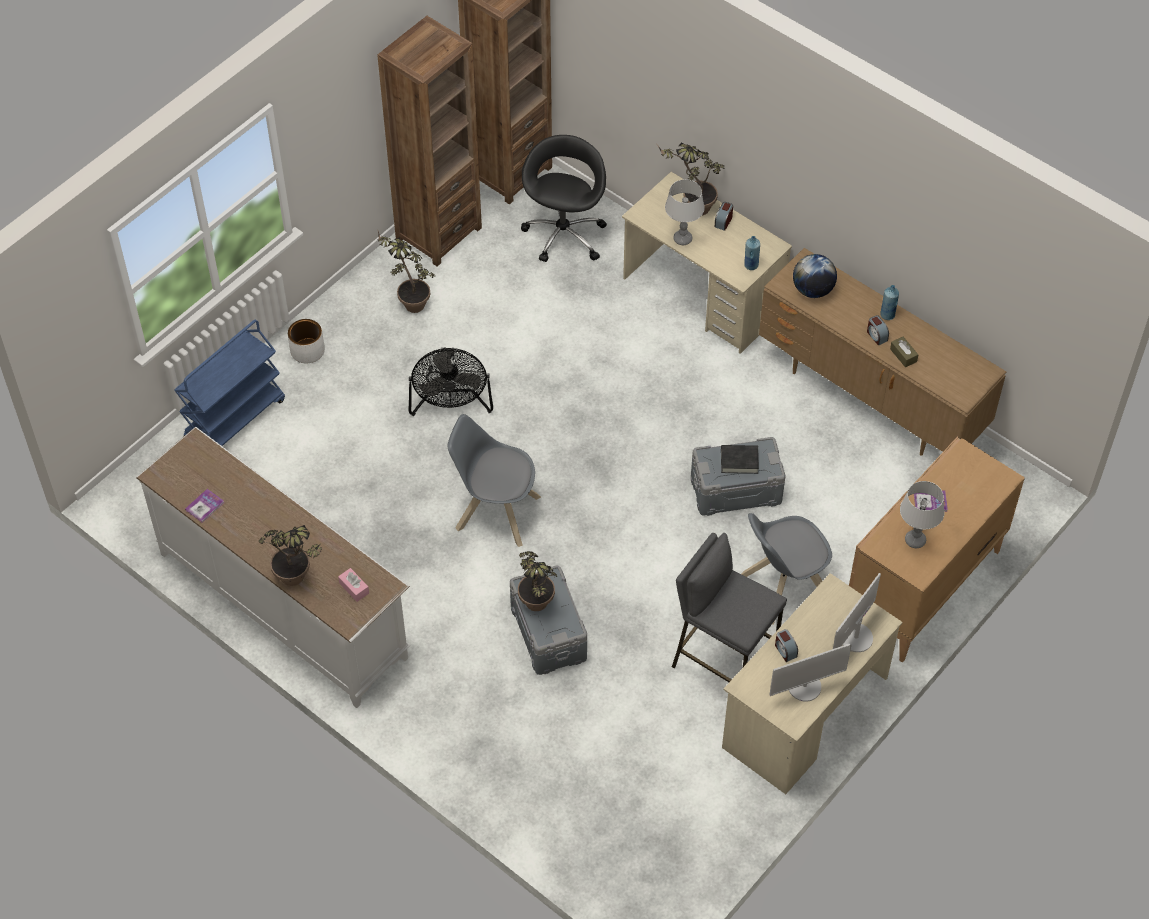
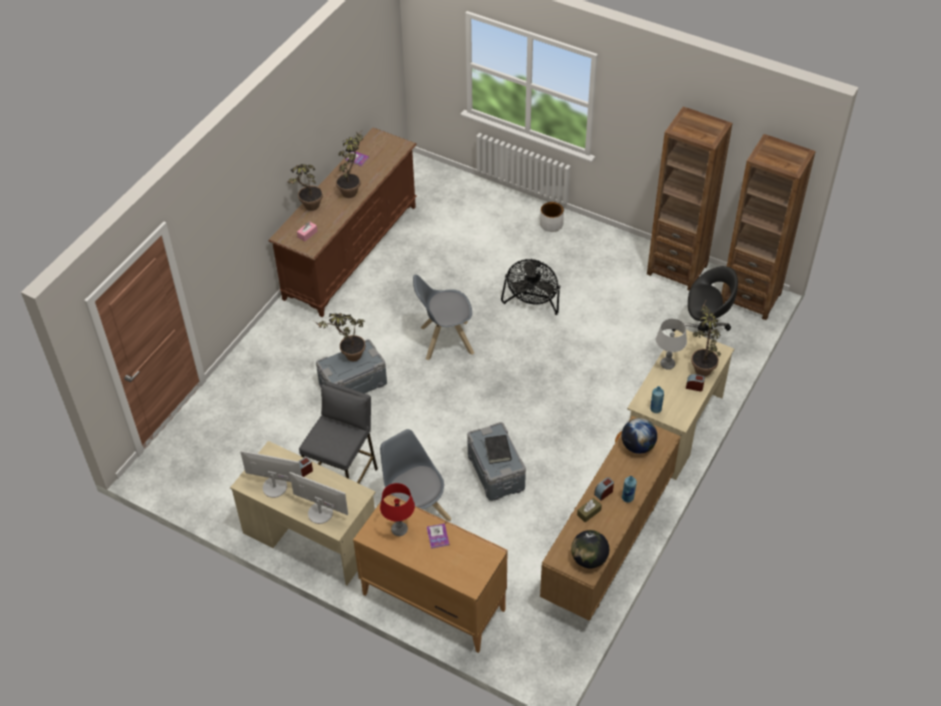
camera: 80 degrees right, 5 degrees down
(235, 419) = (486, 202): blue cart -> none
(284, 604) = (352, 252): white cabinet -> brown cabinet
(409, 301) = (610, 265): potted plant -> potted plant (352, 189)
(448, 400) = (531, 300): black fan -> black fan turned 60 degrees counterclockwise
(495, 511) = (445, 340): grey chair -> grey chair turned 105 degrees counterclockwise
(804, 686) = (274, 486): monitor -> monitor turned 135 degrees clockwise
(915, 540) = (399, 530): grey table lamp -> red table lamp
(969, 368) = (589, 559): none -> globe

